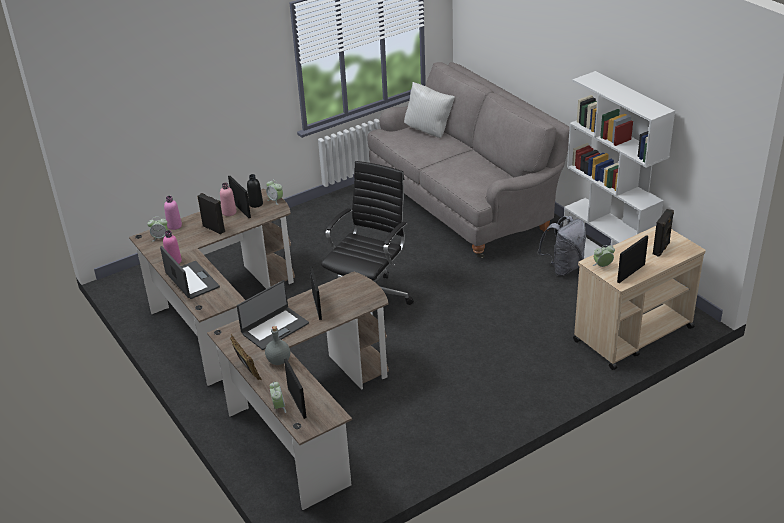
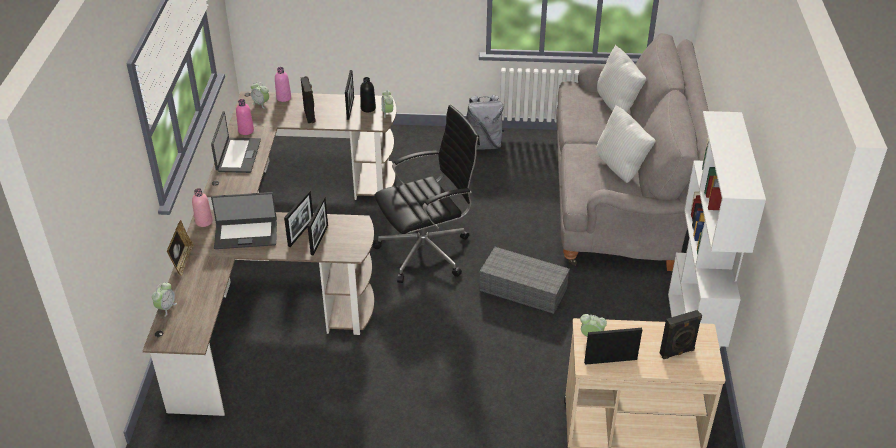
camera: 35 degrees right, 5 degrees up
(229, 212) = (338, 106): pink bottle -> pink bottle (204, 221)
(279, 361) = (215, 266): grey bottle -> none
(297, 403) = (182, 313): picture frame -> picture frame (319, 240)
(466, 290) = (521, 289): none -> grey storage box
(481, 167) = (621, 168): none -> white pillow
(563, 267) = (642, 318): grey backpack -> grey backpack (484, 144)

